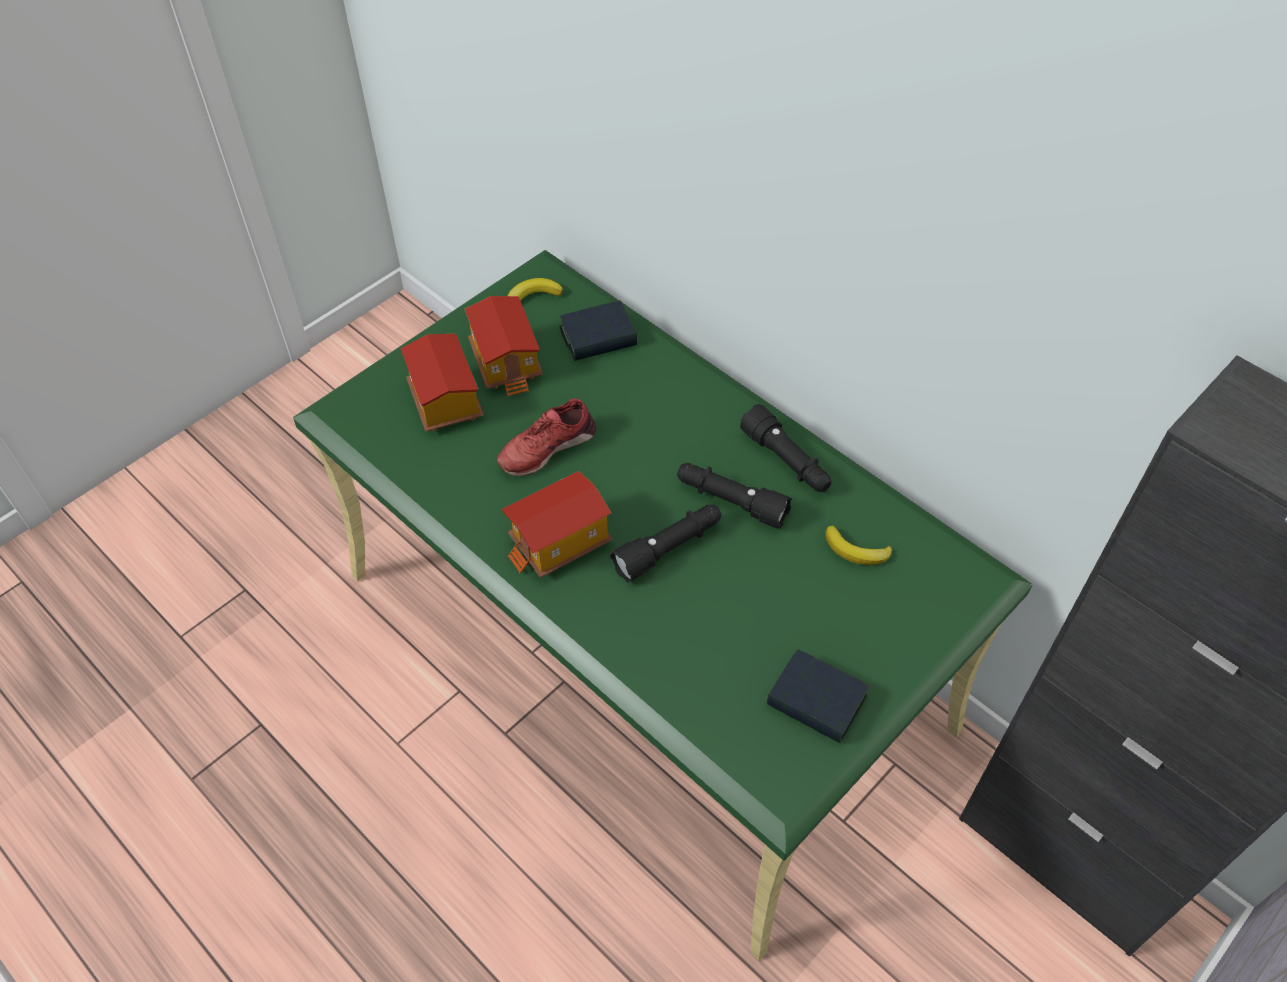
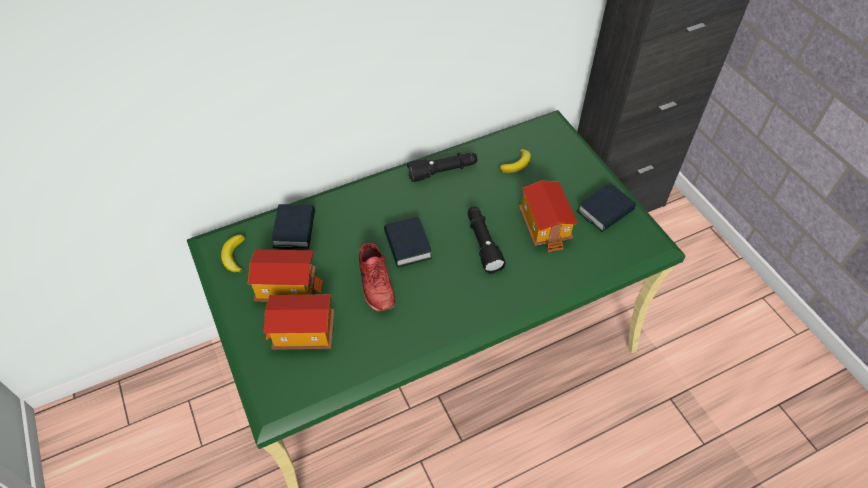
camera: 70 degrees left, 0 degrees up
(560, 543) = (457, 297): toy house -> toy house (545, 226)
(625, 461) = (407, 245): none -> book
(731, 501) = (461, 205): black flashlight -> none

